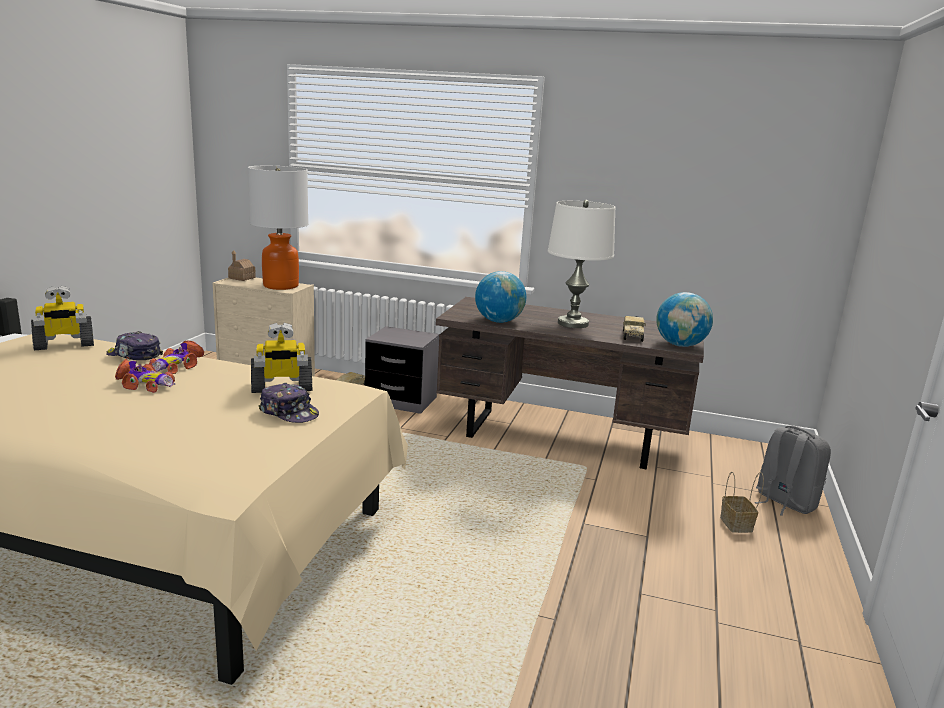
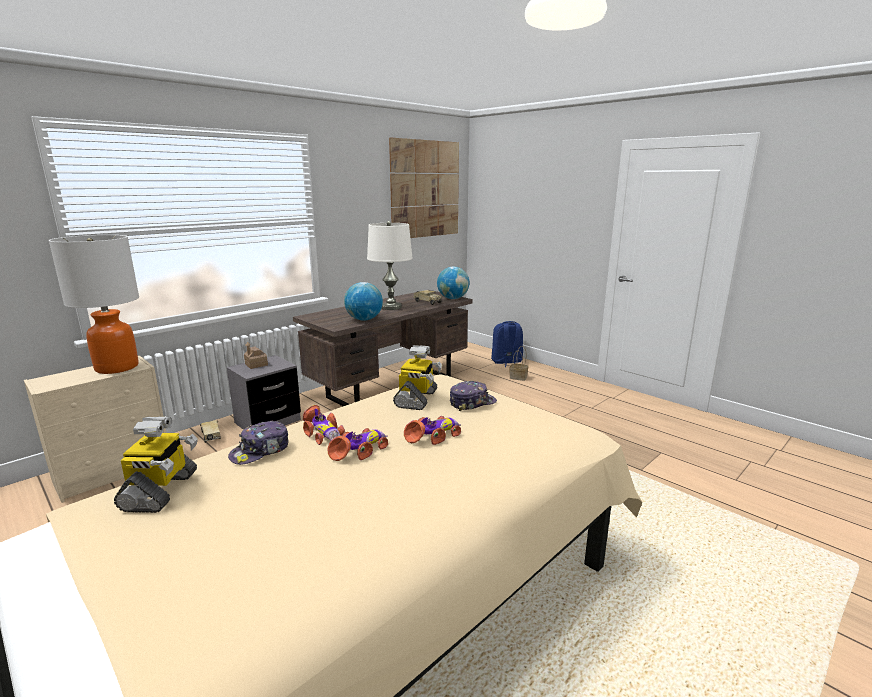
camera: 60 degrees left, 0 degrees up
(188, 407) = (434, 436): none -> toy car
(241, 278) = (47, 379): toy house -> toy house (256, 364)
(753, 165) = (425, 189): none -> picture
(784, 502) = (506, 362): grey backpack -> blue backpack

